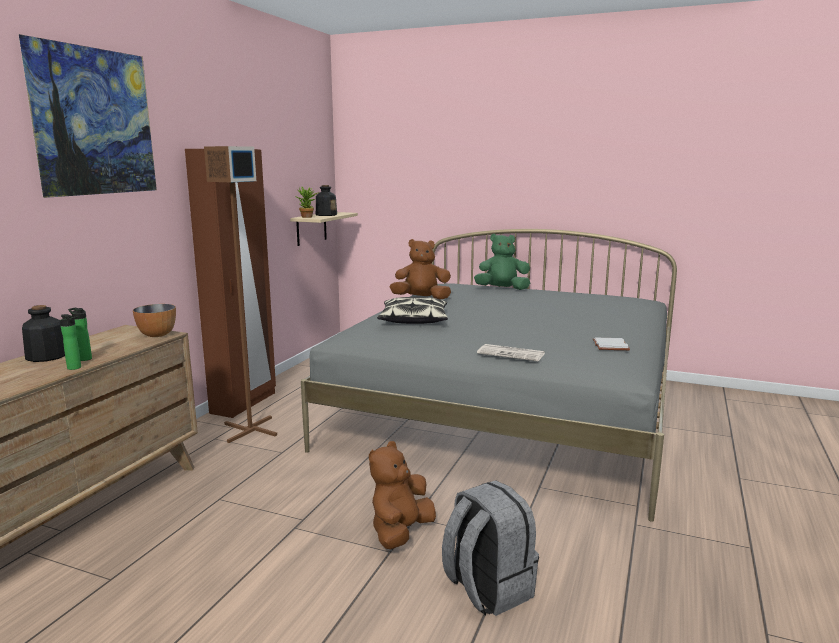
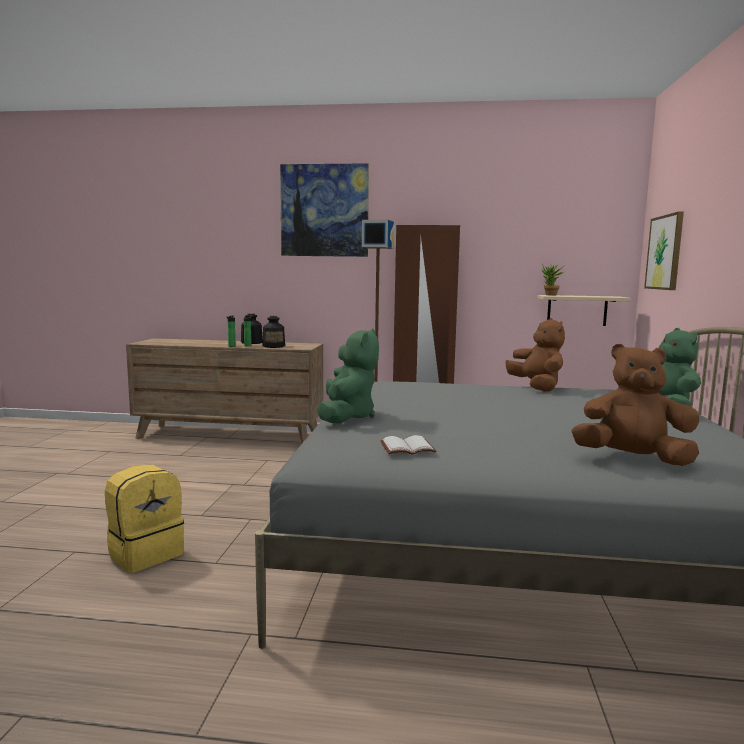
camera: 75 degrees right, 5 degrees down
(157, 335) = (301, 347): bowl -> none
(326, 215) = (582, 296): bottle -> bottle (274, 346)
(388, 175) = (665, 252): none -> picture
(400, 532) = (227, 516): brown plush toy -> brown plush toy (632, 459)
(414, 320) = (440, 389): pillow -> none
(487, 589) = (145, 554): grey backpack -> yellow backpack
(512, 354) = (346, 417): newspaper -> green plush toy

